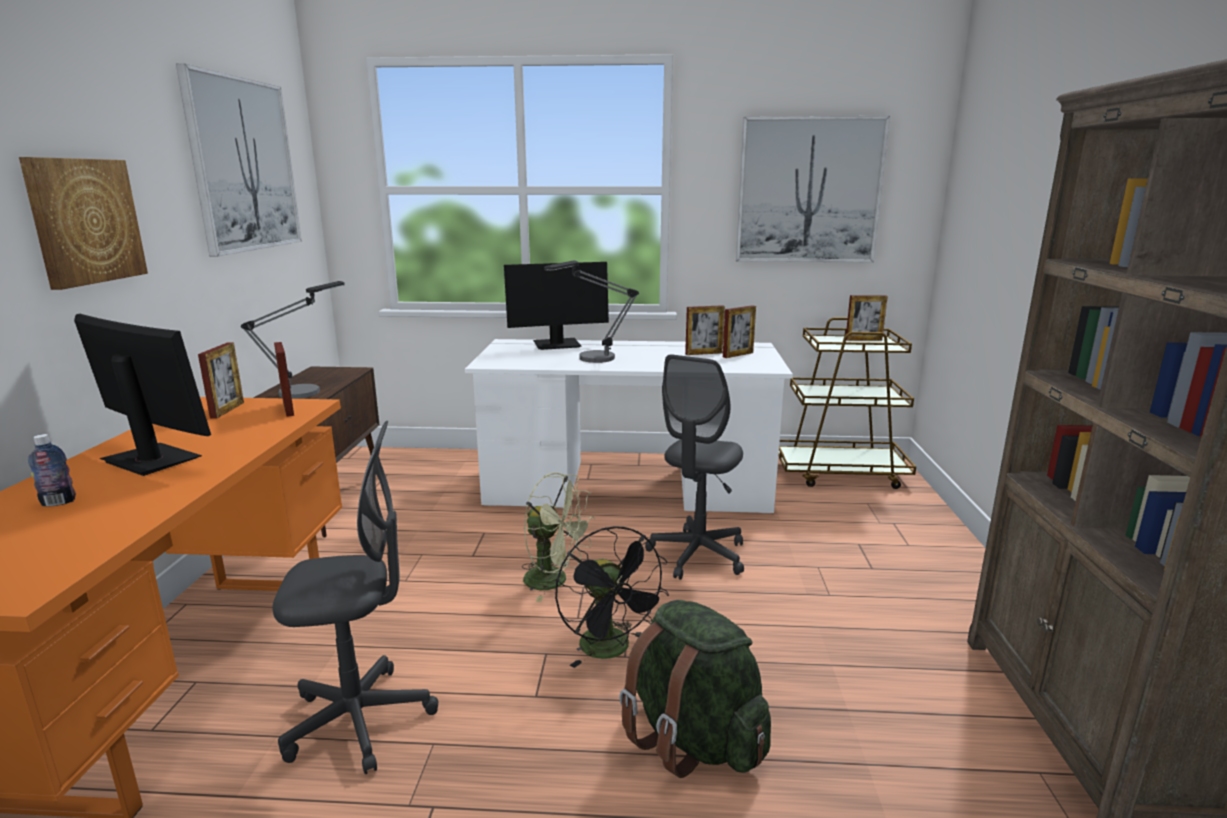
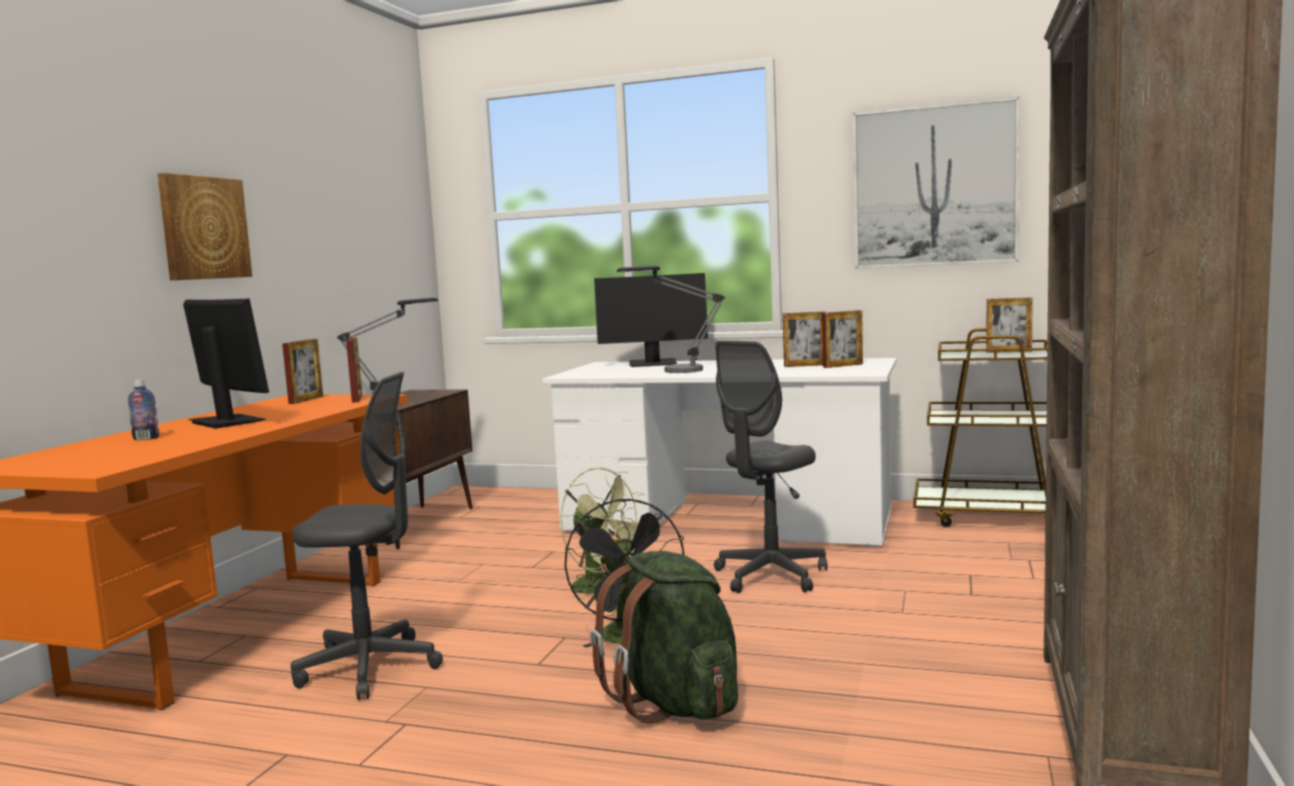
camera: 15 degrees right, 10 degrees down
(244, 165) = (354, 192): picture -> none

